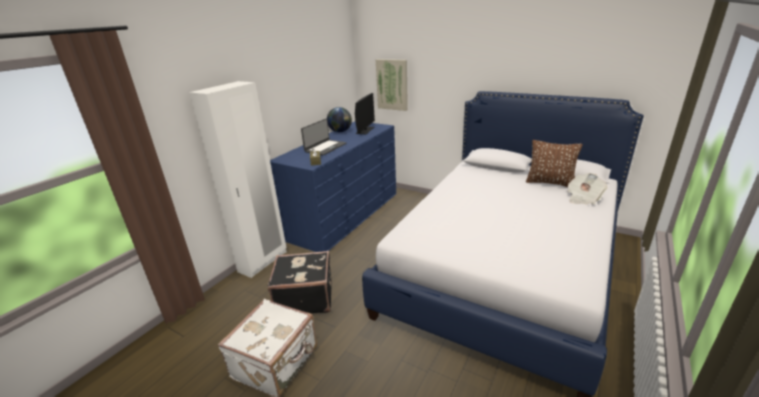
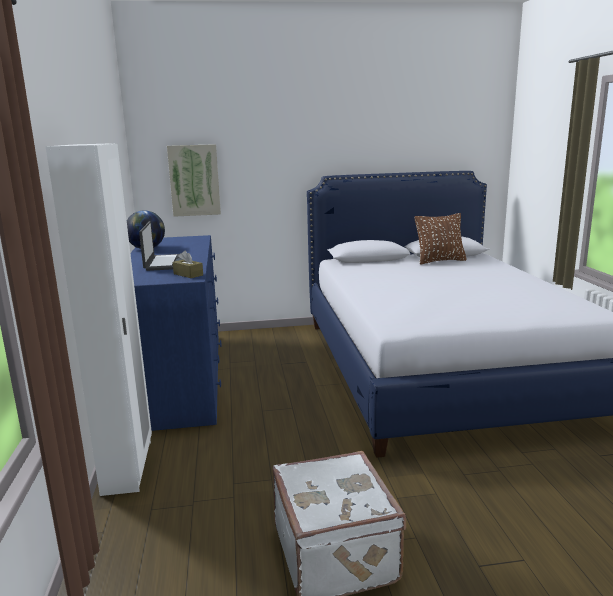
camera: 40 degrees left, 10 degrees down
(305, 297) = (263, 475): black suitcase -> none
(365, 130) = (182, 243): monitor -> none
(583, 198) = (484, 264): newspaper -> none

